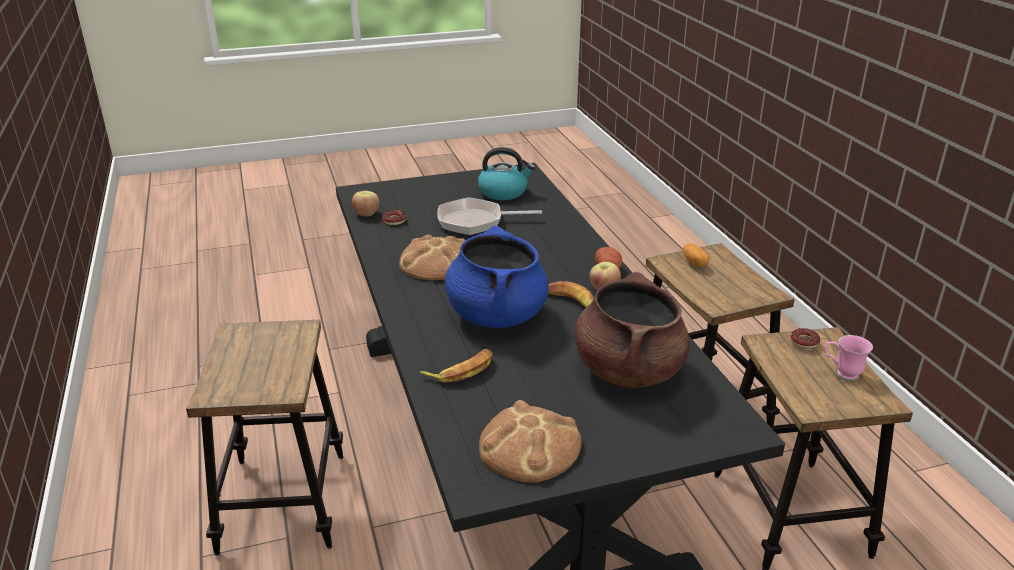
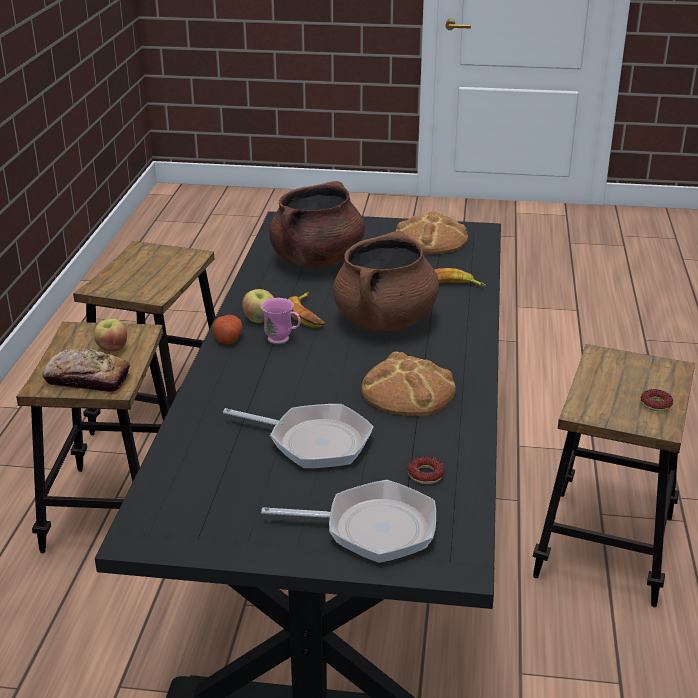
camera: 155 degrees left, 0 degrees up
(366, 214) = (461, 501): apple -> apple (112, 348)
(410, 194) = (372, 528): none -> frying pan
(496, 315) = (385, 321): blue cooking pot -> brown cooking pot
(503, 192) = (222, 490): kettle -> none
(695, 262) = (87, 379): potato -> bread
(804, 342) = (121, 289): donut -> donut (655, 404)
(841, 374) = (133, 269): pink mug -> pink mug (283, 341)

